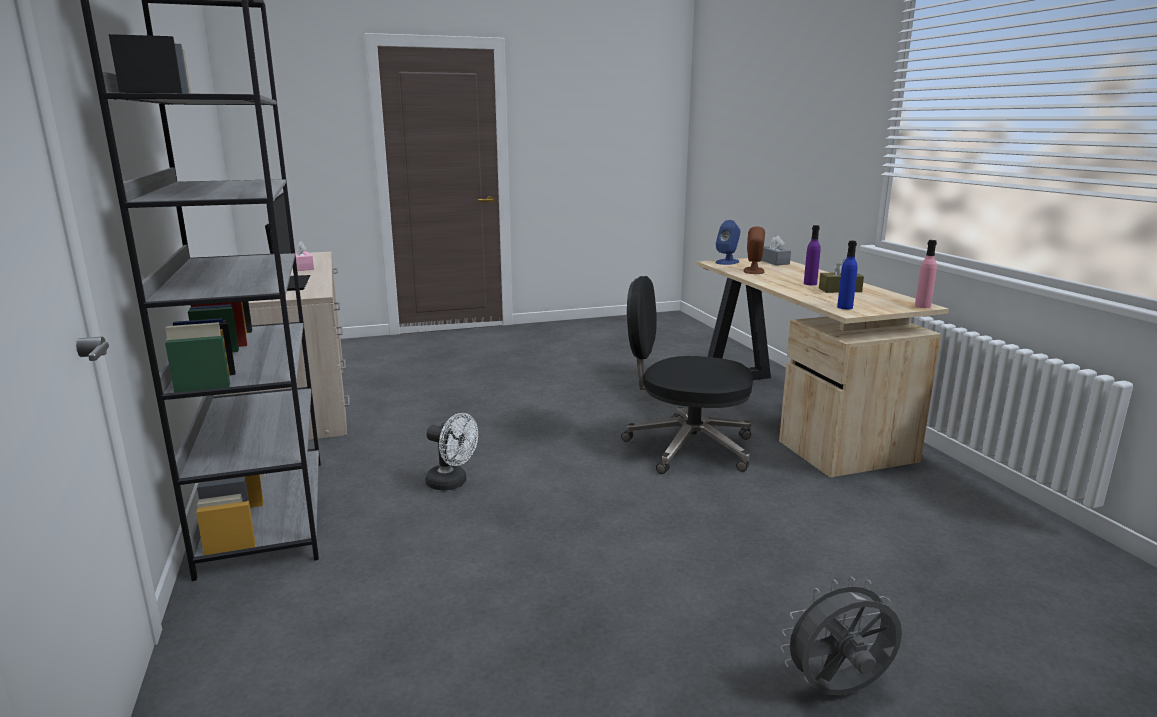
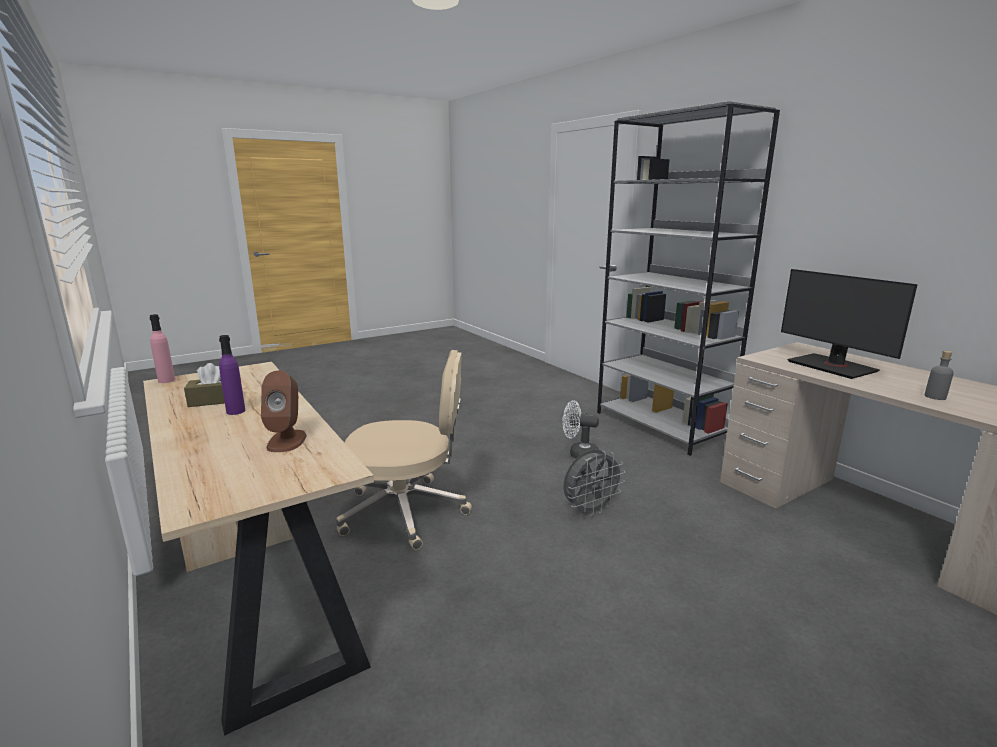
camera: 165 degrees right, 0 degrees up
(302, 267) = (935, 397): pink tissue box -> grey bottle
(686, 447) = (407, 512): black office chair -> beige office chair
(727, 262) = (312, 475): blue speaker -> none
(774, 262) = (209, 488): grey tissue box -> none
(838, 692) = (358, 403): grey fan -> grey fan (590, 510)
(845, 307) = (253, 372): blue bottle -> none

